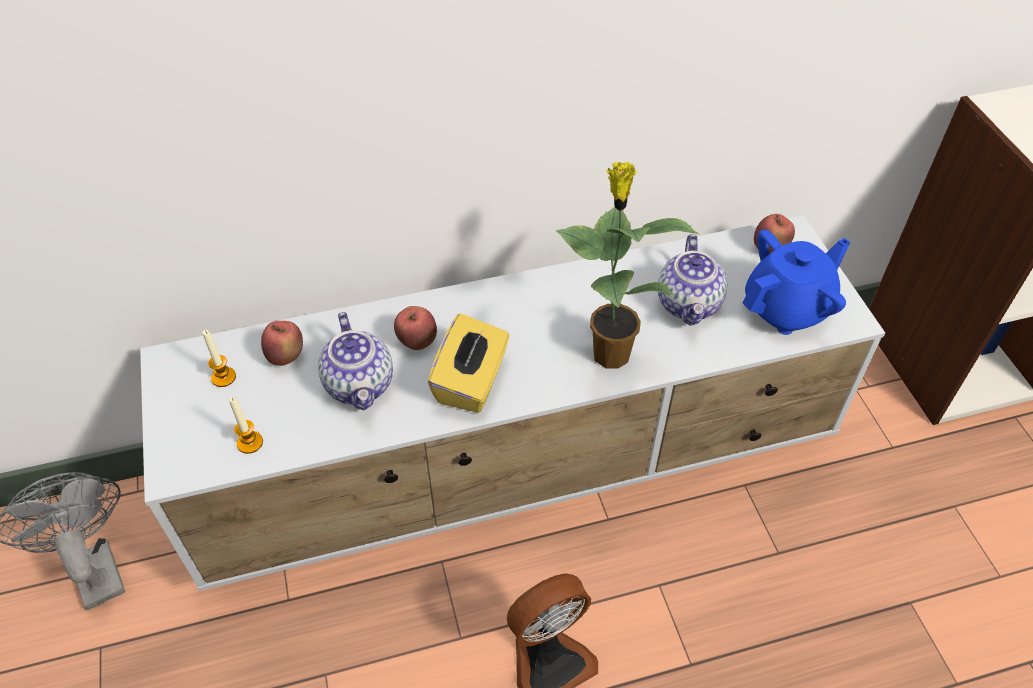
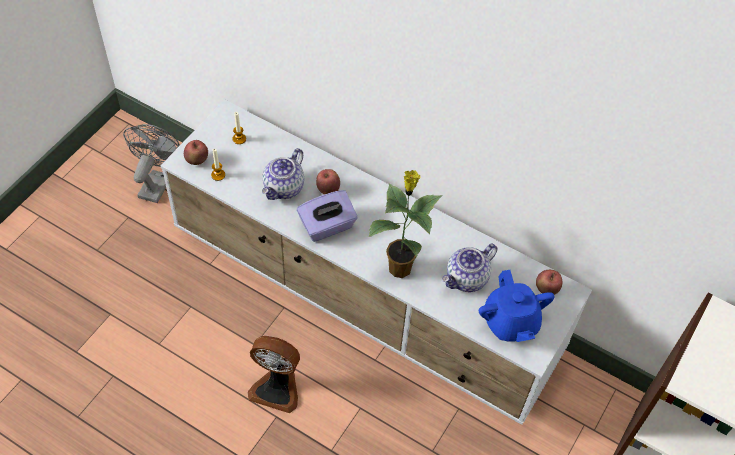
camera: 45 degrees right, 5 degrees up
(286, 357) = (271, 150): apple -> apple (197, 160)
(471, 382) = (327, 226): yellow tissue box -> purple tissue box
(787, 308) = (510, 323): blue teapot -> blue teapot turned 60 degrees clockwise

